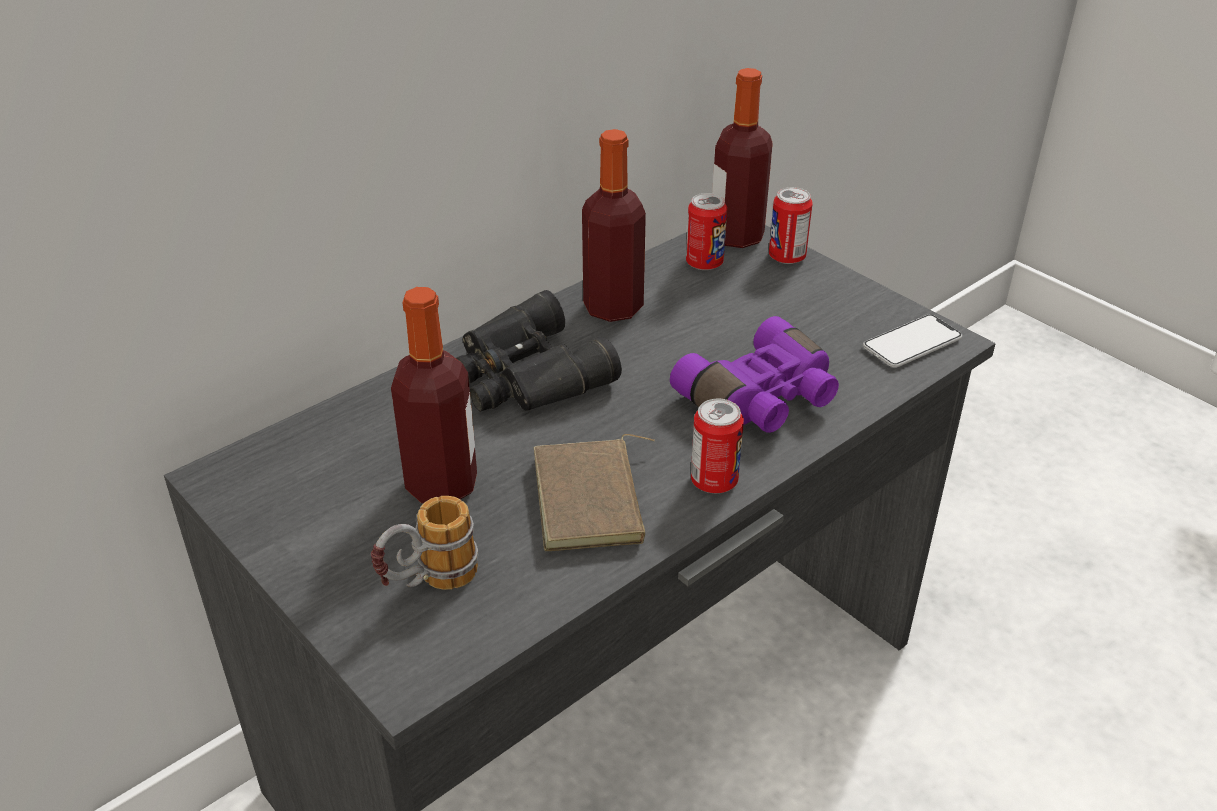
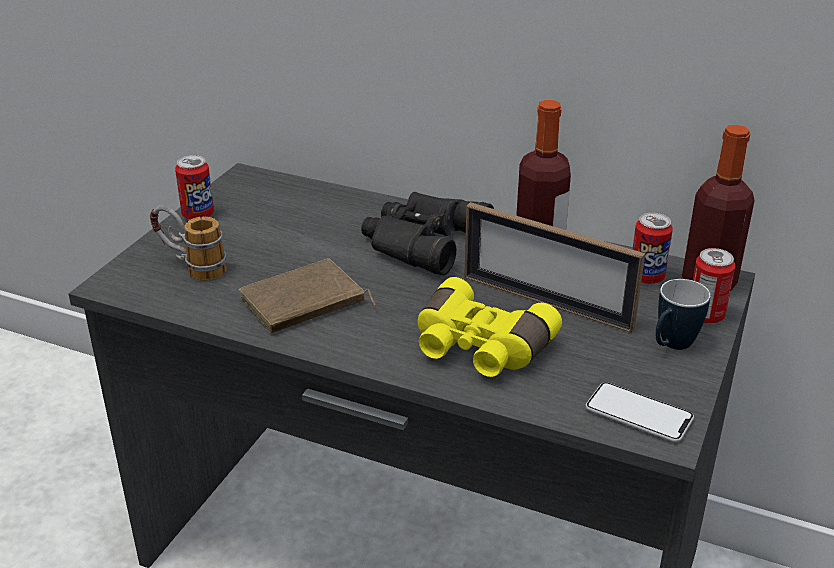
camera: 65 degrees right, 5 degrees down
(442, 485) = (283, 245): bottle -> none
(706, 333) = (546, 302): none -> picture frame
(714, 481) = (359, 349): can -> can (198, 215)
(762, 400) = (478, 348): purple binoculars -> yellow binoculars
(822, 291) = (671, 346): none -> mug

